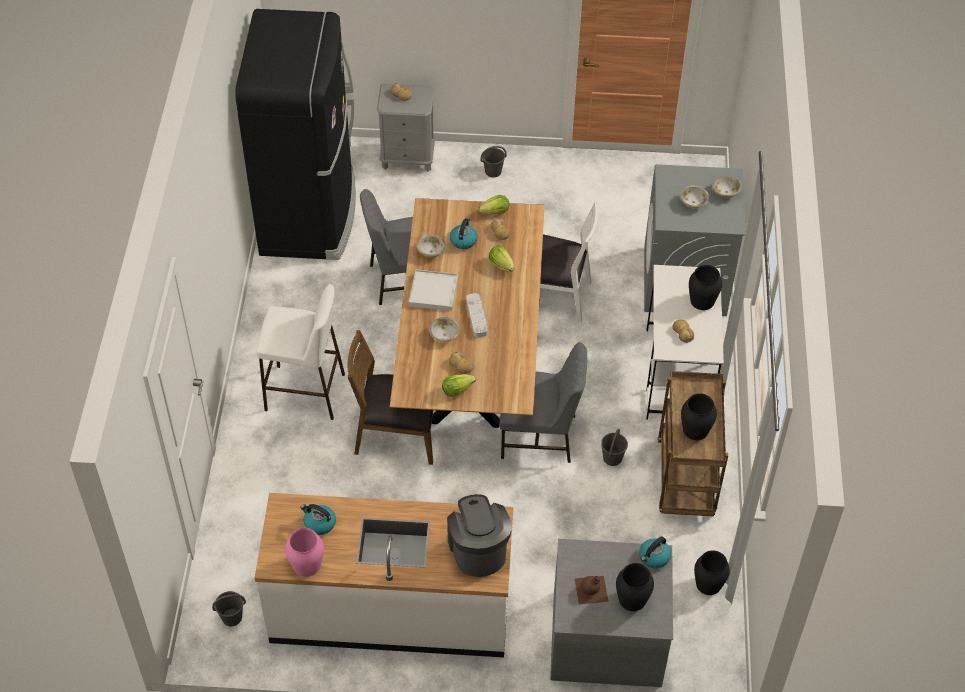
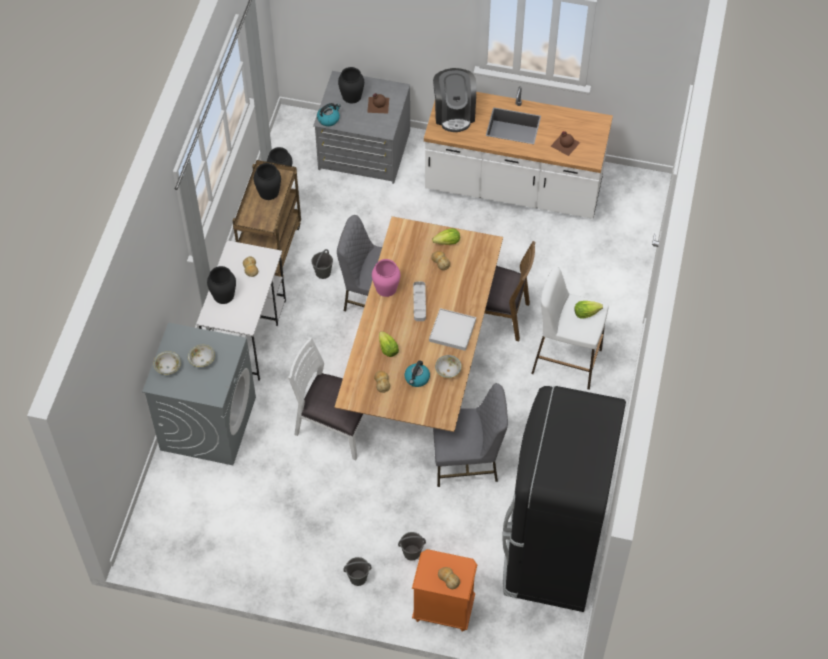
camera: 170 degrees left, 5 degrees up
(231, 617) = (629, 196): grey bucket -> grey bucket (412, 552)
(306, 564) = (576, 118): pink vase -> pink vase (386, 288)
(319, 523) = (565, 144): kettle -> brown bottle
(408, 157) = (443, 609): grey nightstand -> orange nightstand
(444, 335) = (449, 290): bowl -> none
(495, 212) = (381, 405): lettuce -> lettuce (586, 313)

